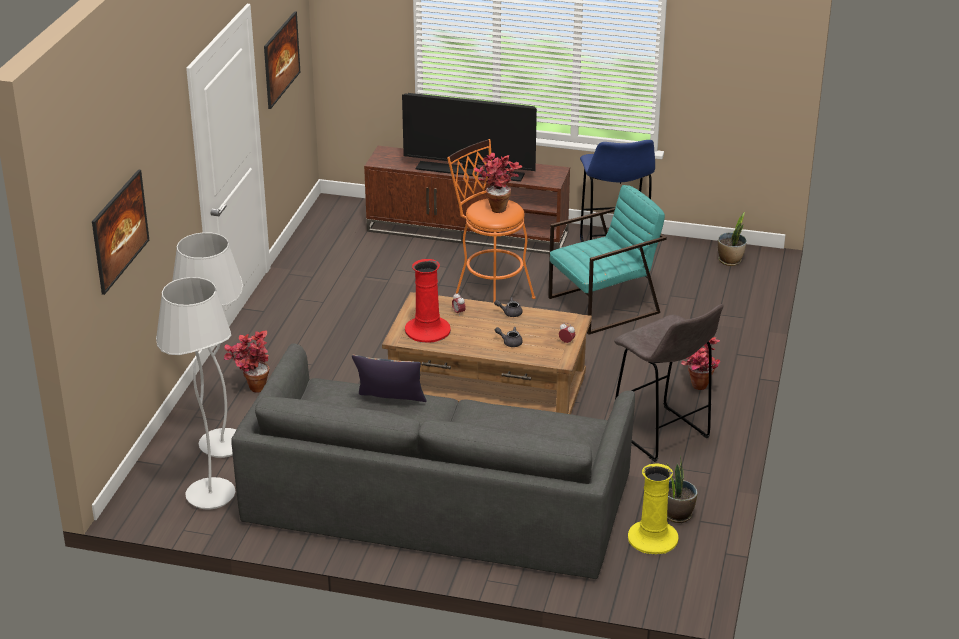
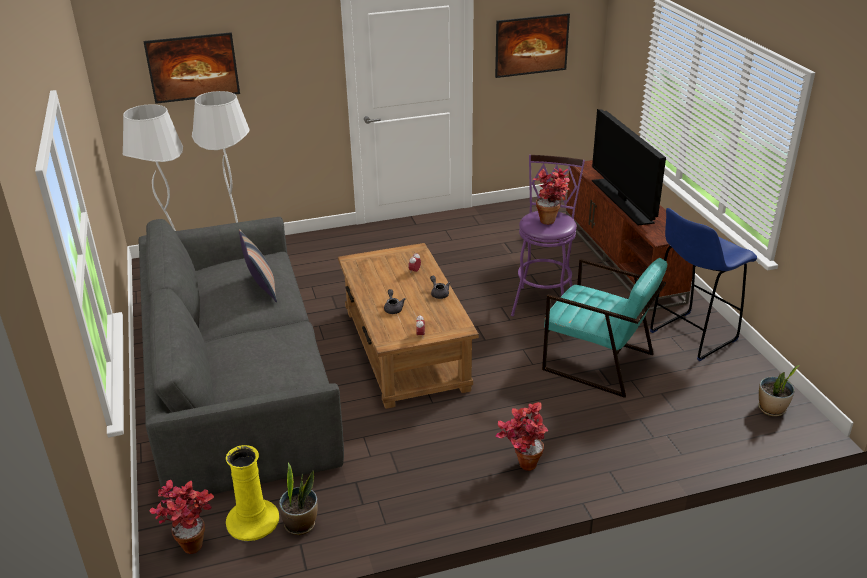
camera: 60 degrees right, 0 degrees up
(251, 388) = (317, 254): potted plant -> potted plant (190, 541)
(428, 330) = (375, 267): red vase -> none
(490, 295) = (544, 301): orange stool -> purple stool
(662, 435) = (423, 469): grey stool -> none

